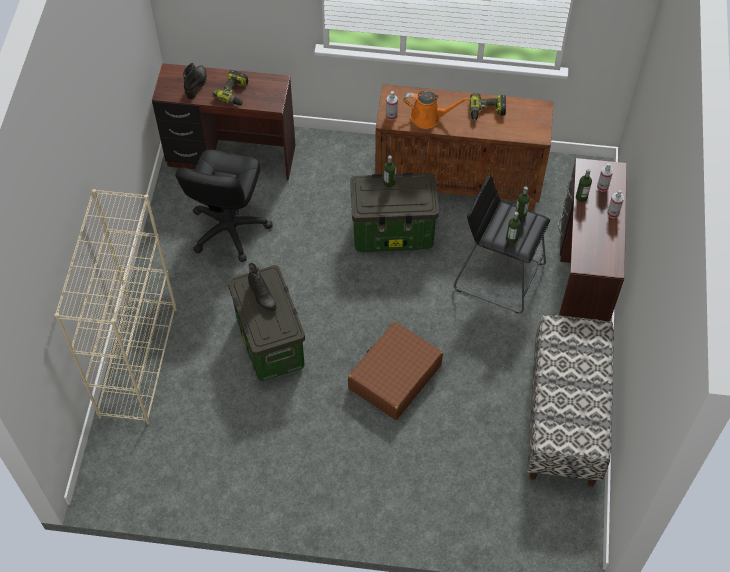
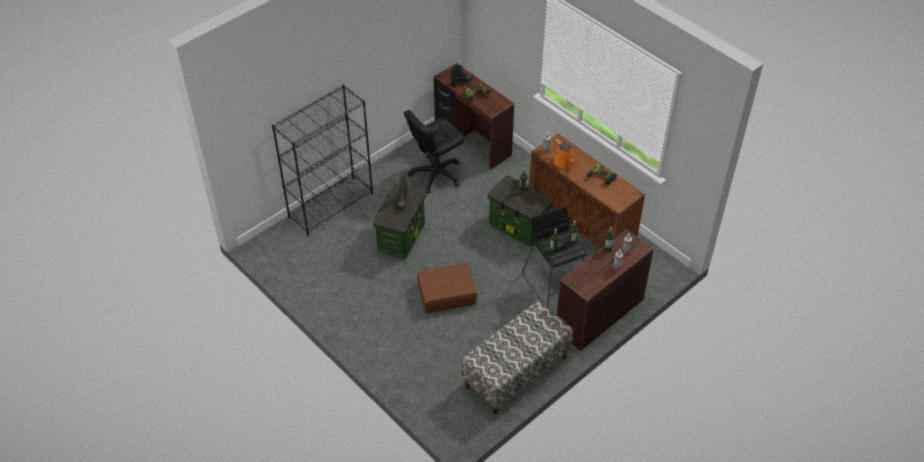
camera: 40 degrees right, 10 degrees down
(138, 361) = (331, 205): beige bookcase -> black bookcase

